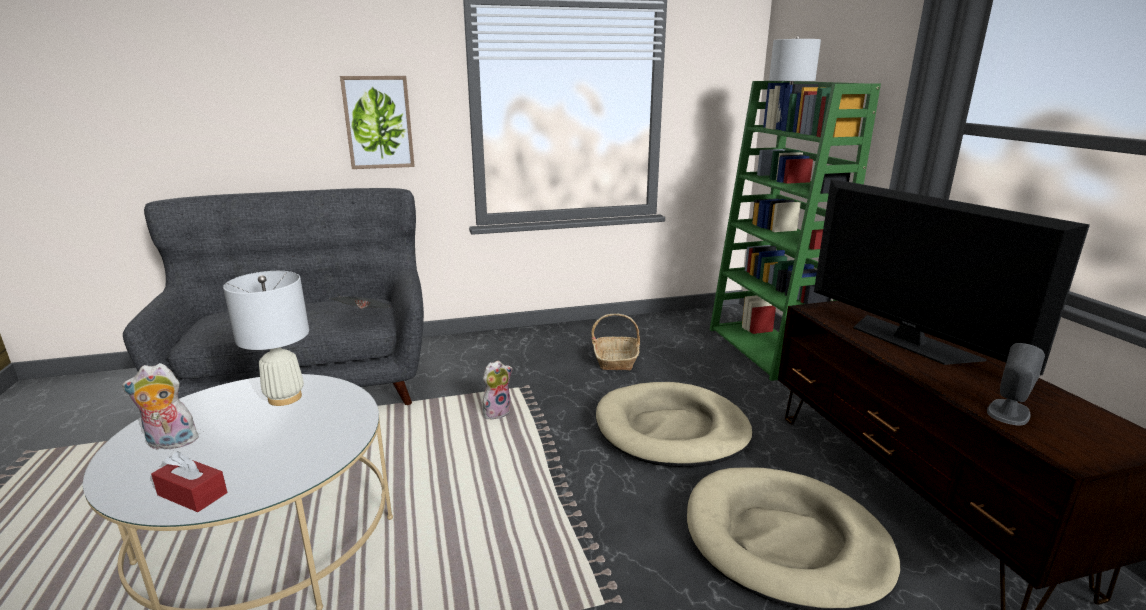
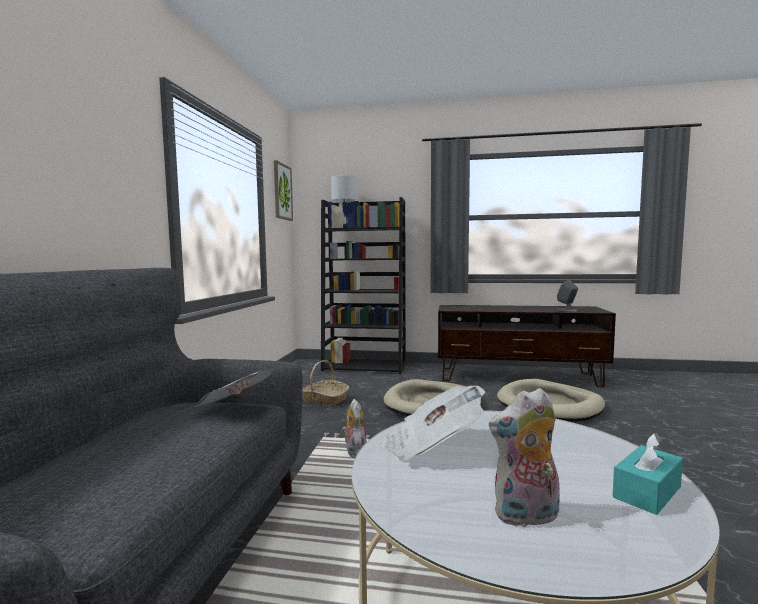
camera: 65 degrees left, 15 degrees down
(170, 443) = (526, 517): plush toy -> plush toy turned 60 degrees clockwise
(192, 494) = (647, 492): red tissue box -> turquoise tissue box
(285, 397) = (431, 446): white table lamp -> newspaper
(378, 122) = (93, 190): picture -> picture (282, 192)
(767, 349) = (365, 366): green bookcase -> black bookcase
(909, 341) = (496, 308): television -> none

